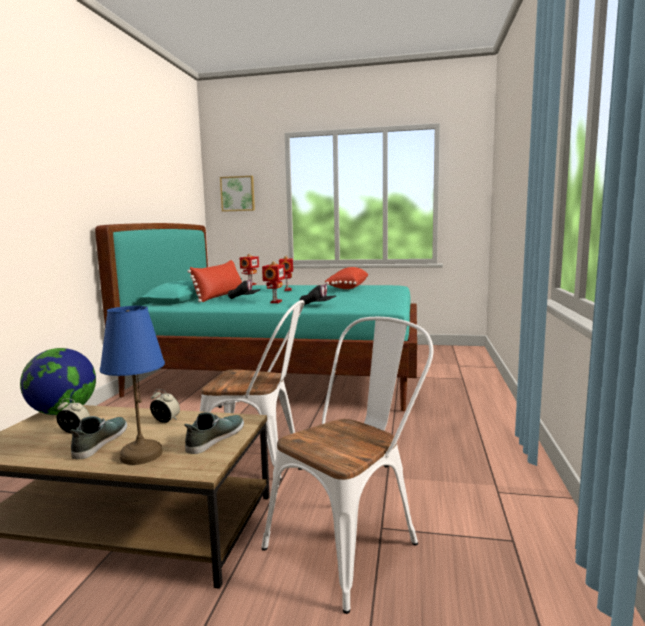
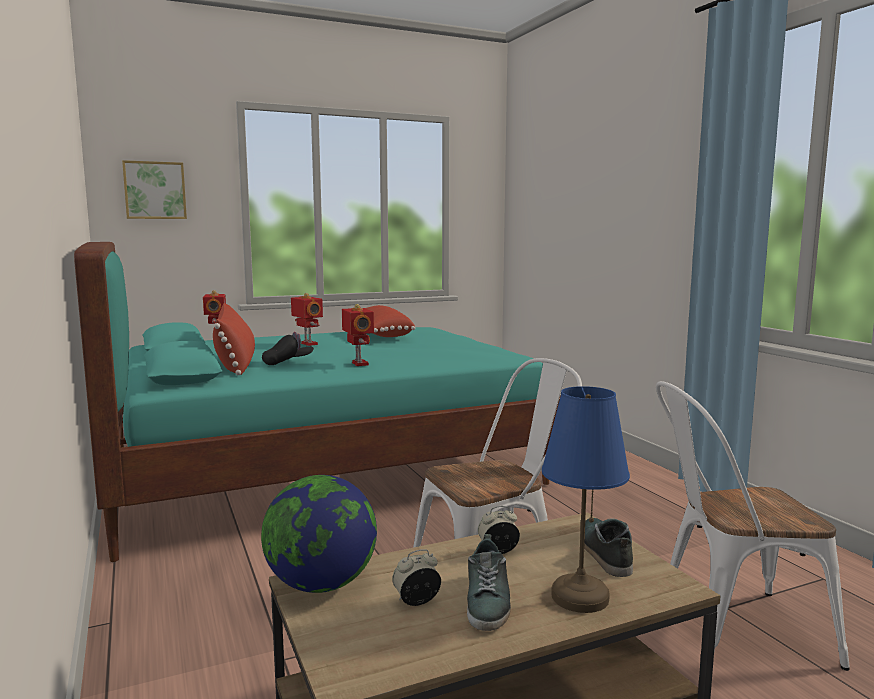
camera: 35 degrees left, 0 degrees up
(100, 441) = (488, 601): shoe -> shoe turned 150 degrees counterclockwise
(317, 305) = (433, 363): black cap -> none
(352, 542) = (729, 630): white chair -> white chair turned 105 degrees counterclockwise

